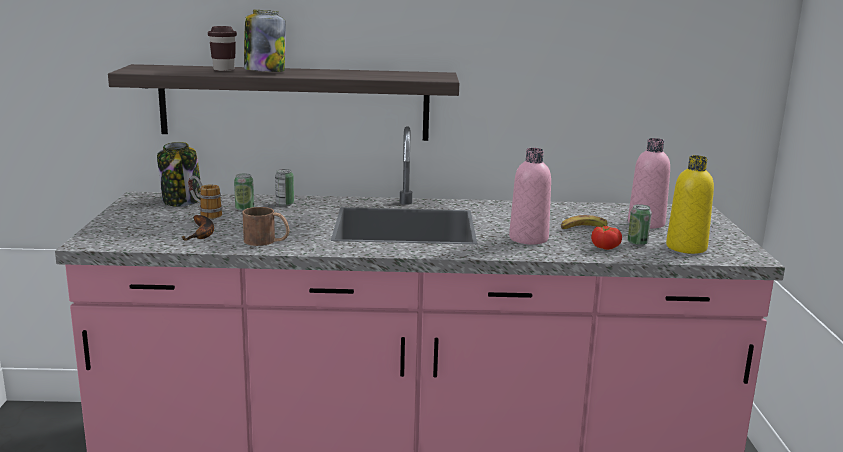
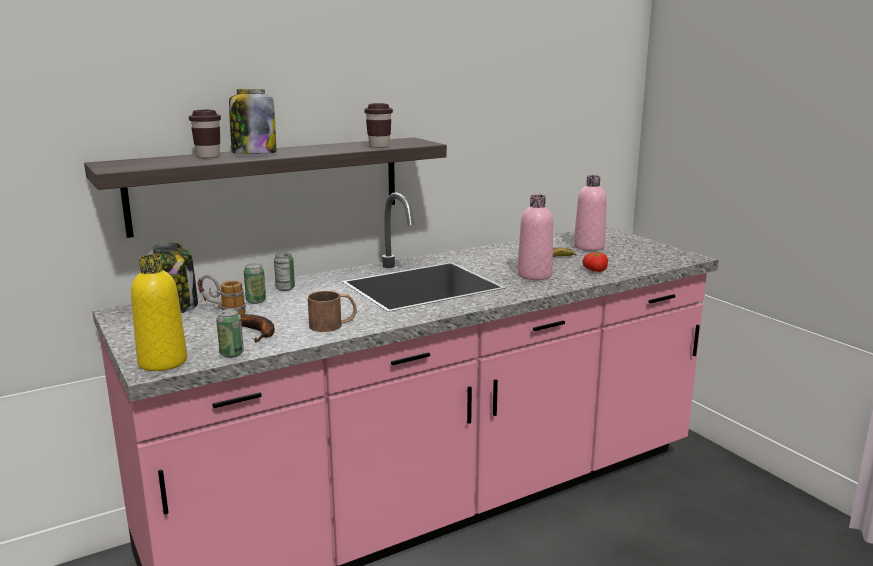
camera: 30 degrees left, 0 degrees up
(388, 77) = (379, 146): none -> brown cup
(637, 243) = (609, 262): can -> can (231, 354)
(686, 247) = (643, 259): yellow bottle -> yellow bottle (162, 362)

